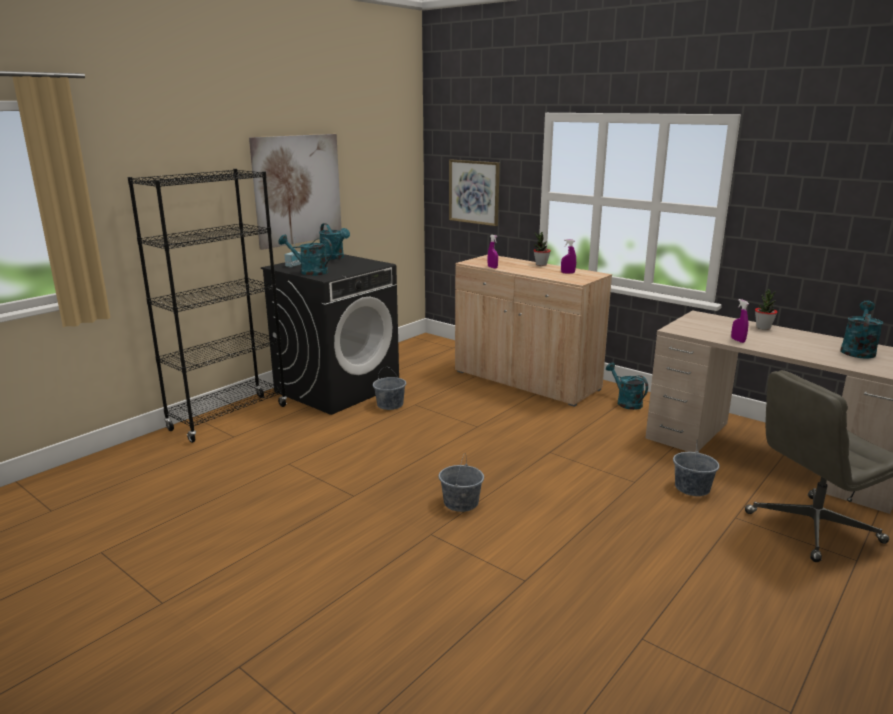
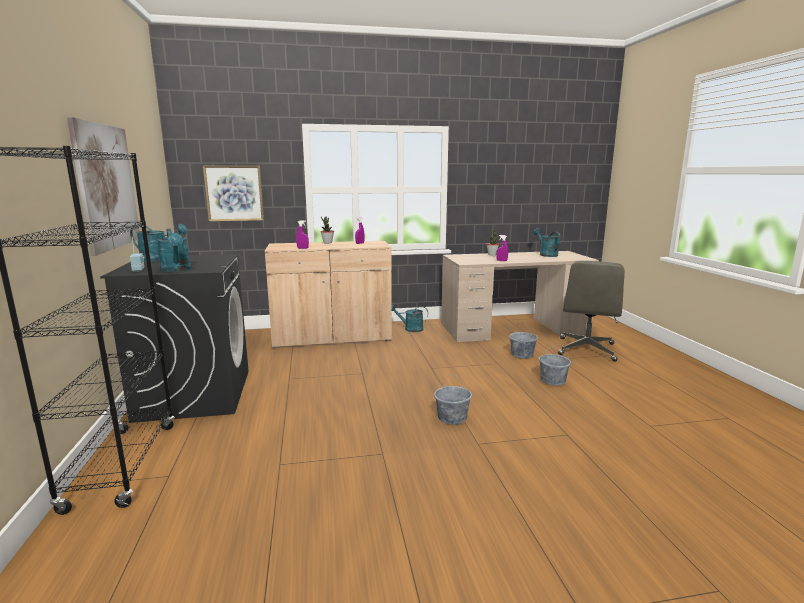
camera: 50 degrees left, 5 degrees down
(309, 272) = (177, 270): turquoise watering can -> turquoise watering can turned 90 degrees counterclockwise
(390, 405) = (270, 386): grey bucket -> grey bucket (553, 380)

